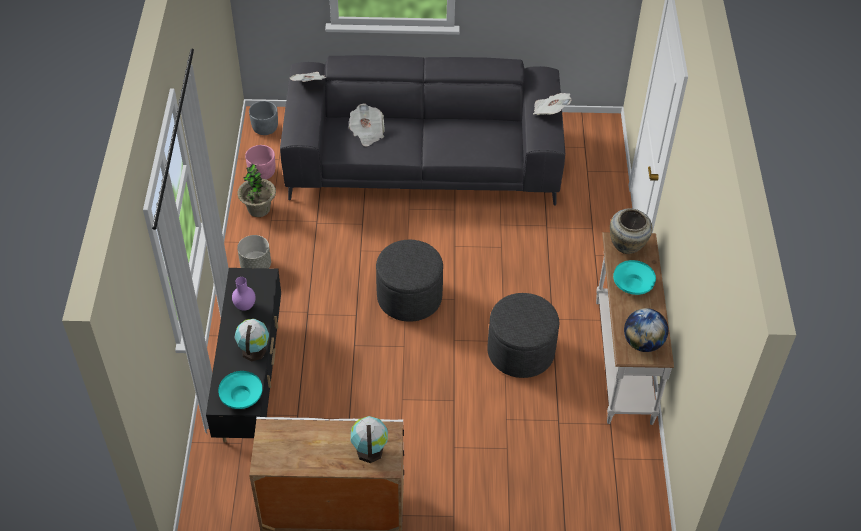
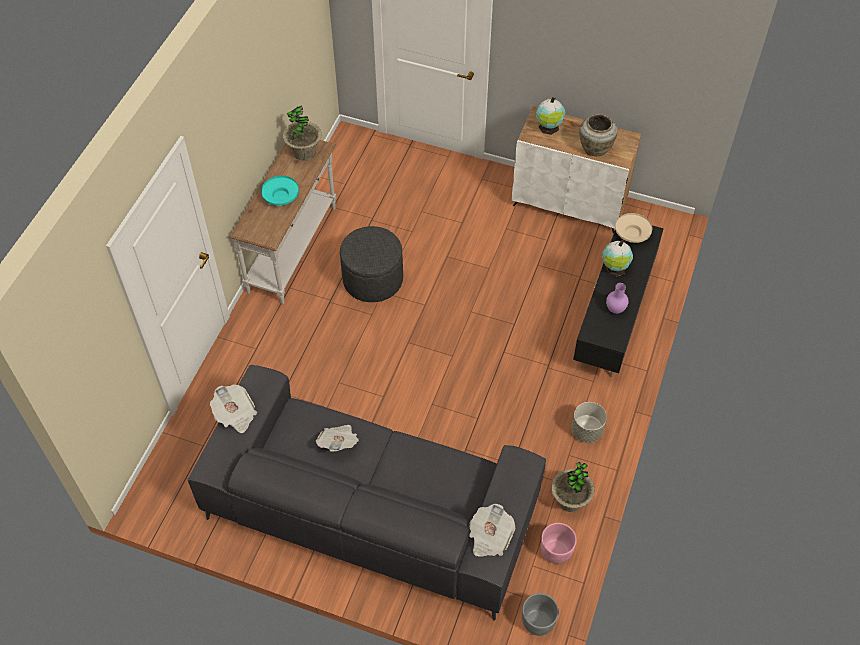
camera: 160 degrees left, 5 degrees up
(241, 396) = (632, 234): turquoise bowl -> beige bowl
(367, 133) = (437, 485): newspaper -> newspaper (339, 443)
(409, 297) = (448, 355): grey ottoman -> none
(627, 246) = (263, 230): beige vase -> beige vase (595, 148)
(642, 343) = (304, 152): globe -> potted plant

